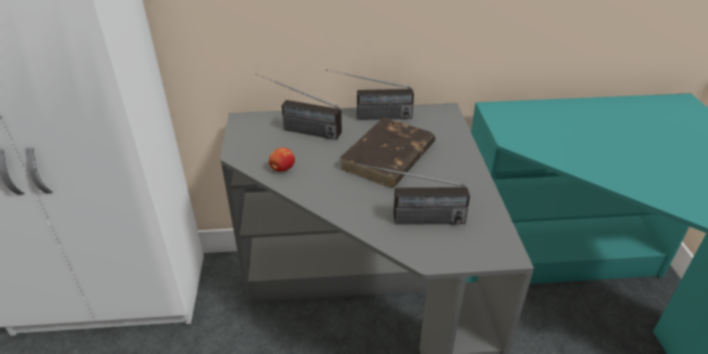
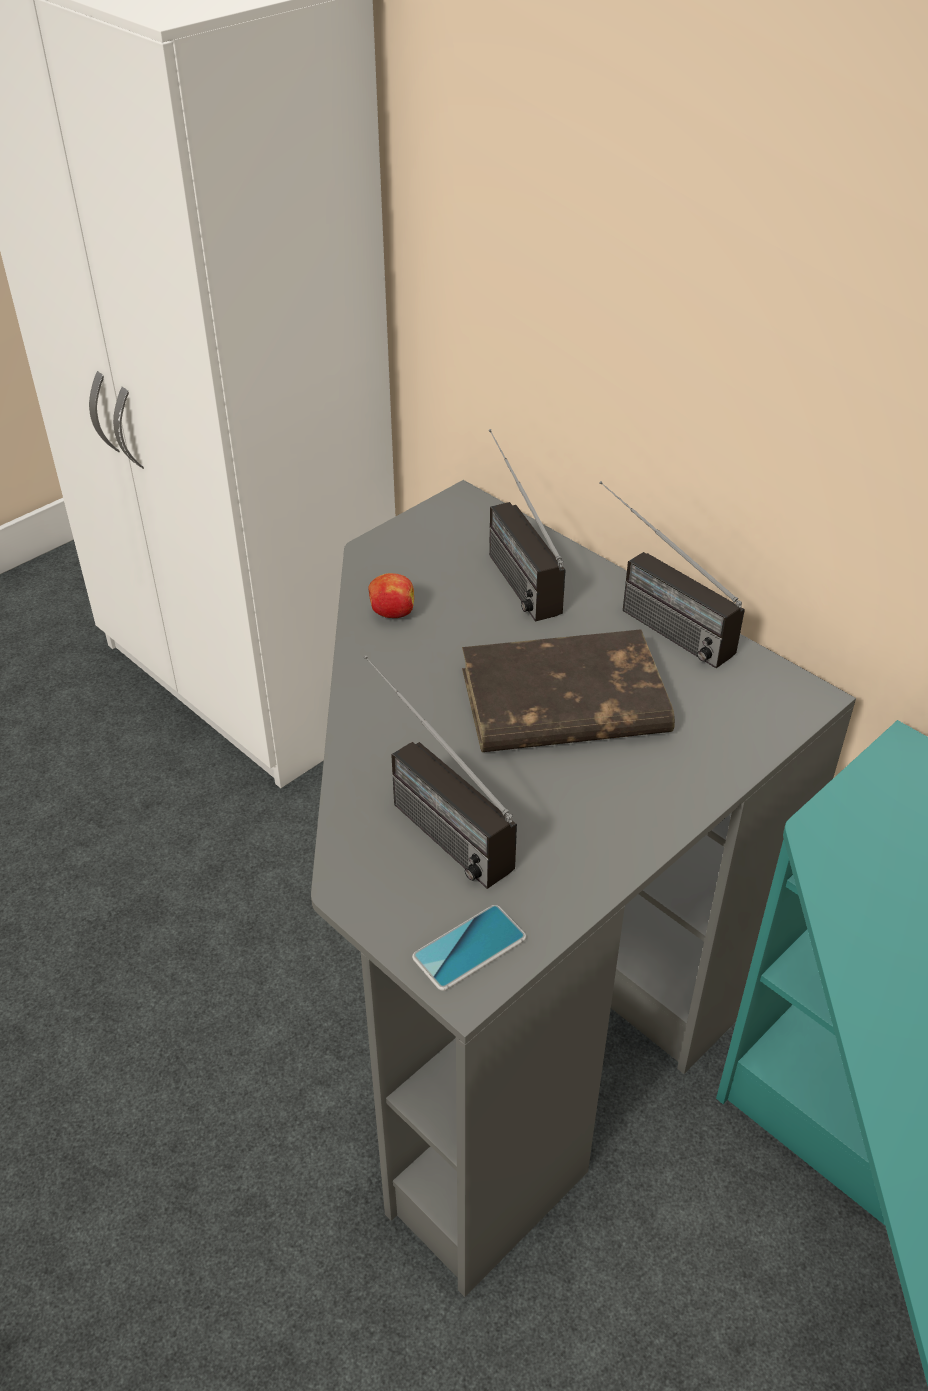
camera: 50 degrees right, 5 degrees up
(491, 243) = (469, 948): none -> phone

